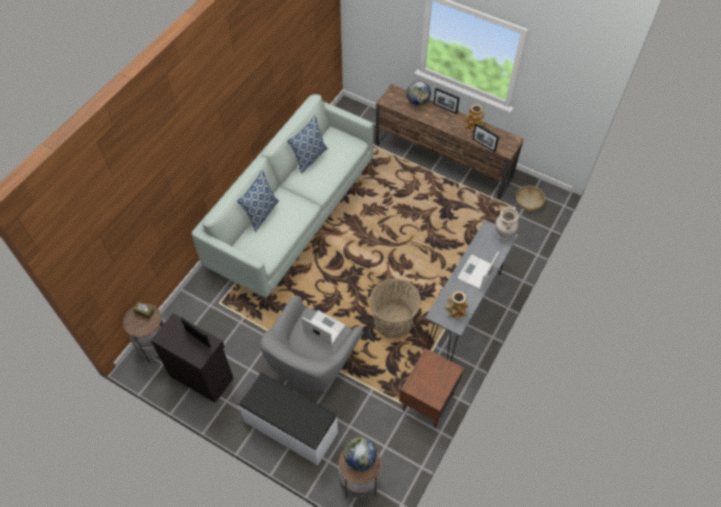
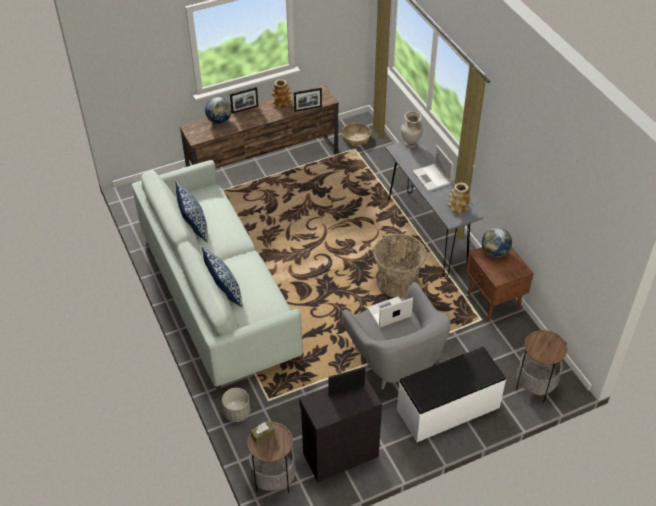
camera: 55 degrees left, 10 degrees down
(196, 291) = (237, 413): none -> grey planter
(360, 459) = (542, 344): globe -> globe (495, 252)

